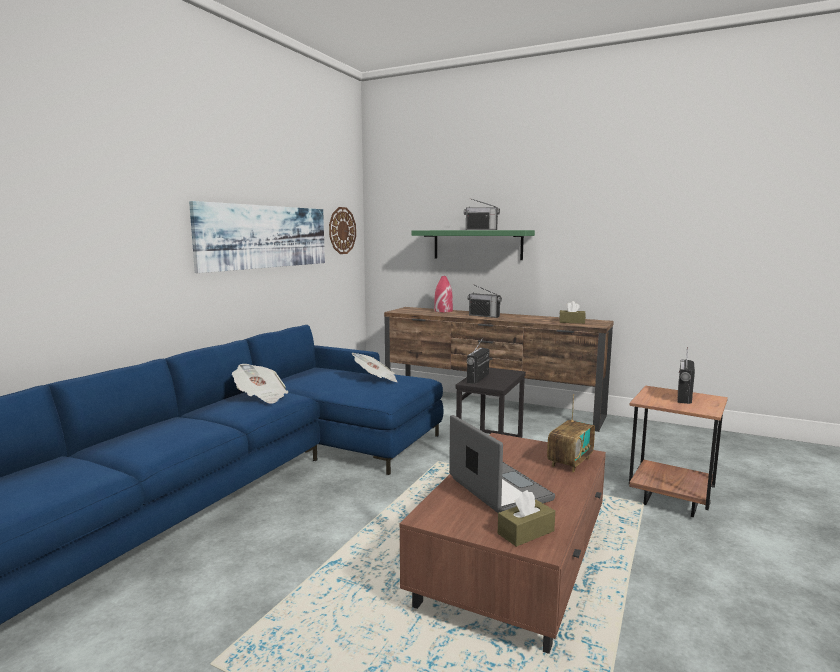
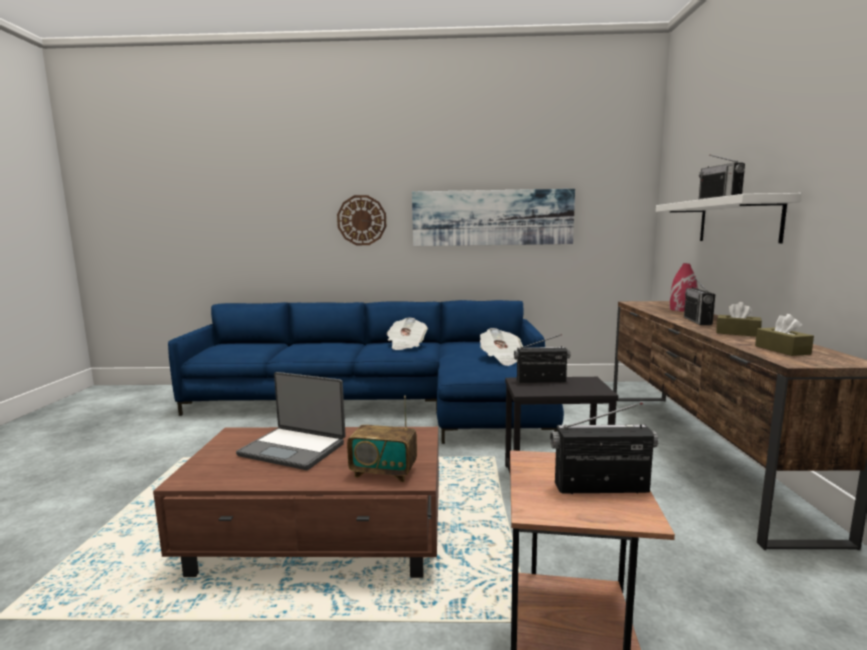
camera: 65 degrees right, 0 degrees up
(342, 230) = (611, 210): wall clock -> wall clock (361, 220)
(477, 244) = (738, 220): green shelf -> white shelf
(498, 489) = (294, 448): laptop -> laptop turned 75 degrees clockwise
(526, 532) = (211, 470): brown tissue box -> brown tissue box (737, 333)

